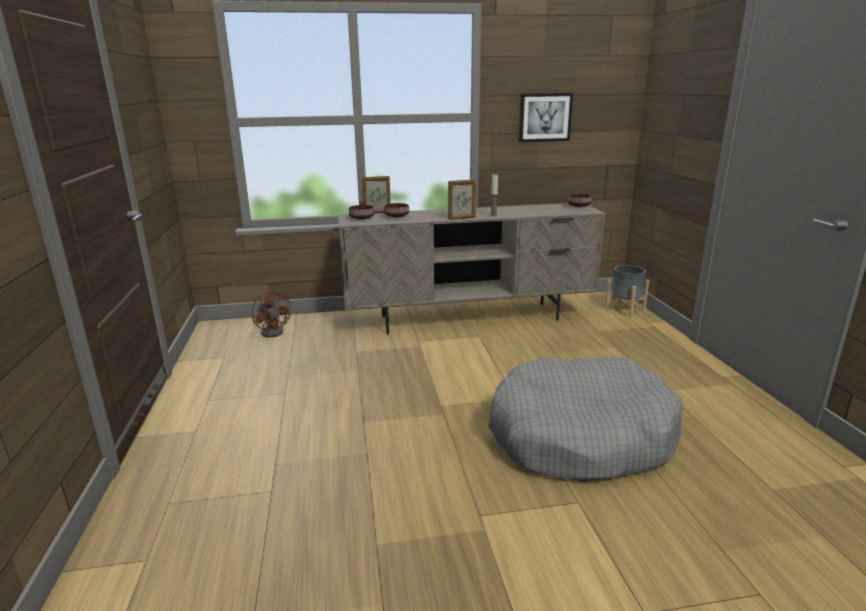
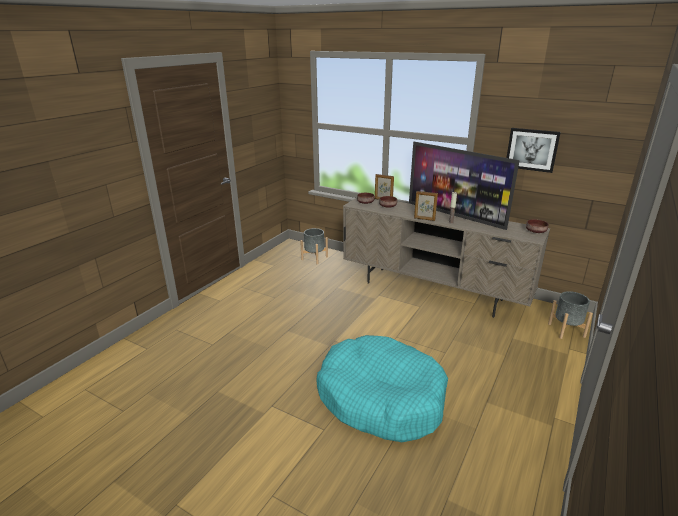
camera: 40 degrees right, 5 degrees up
(275, 331) = (314, 258): brown fan -> grey planter
(484, 210) = (455, 215): none -> television
(580, 437) = (380, 398): grey dog bed -> turquoise dog bed

